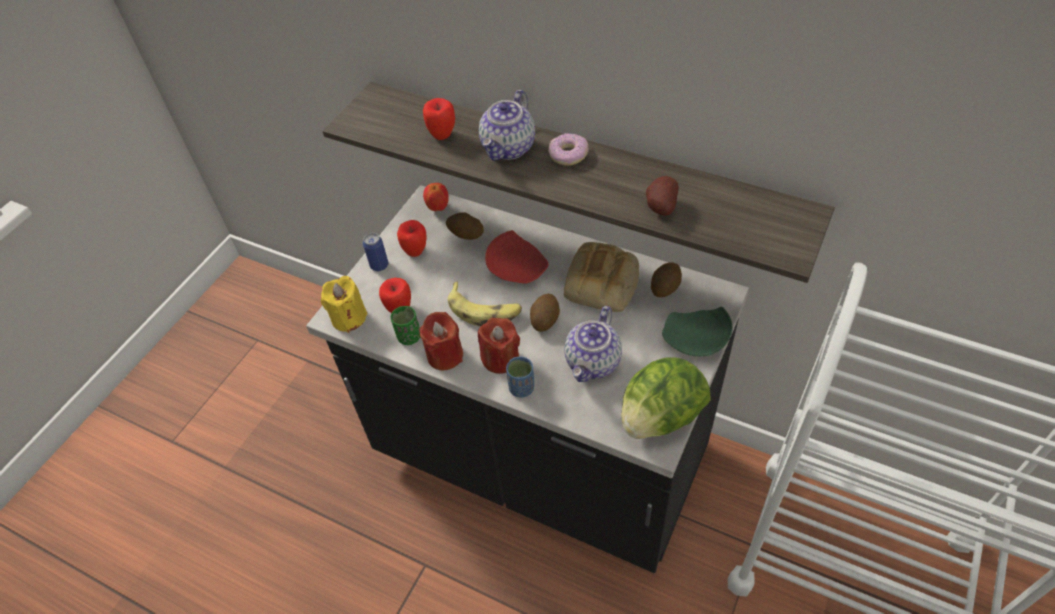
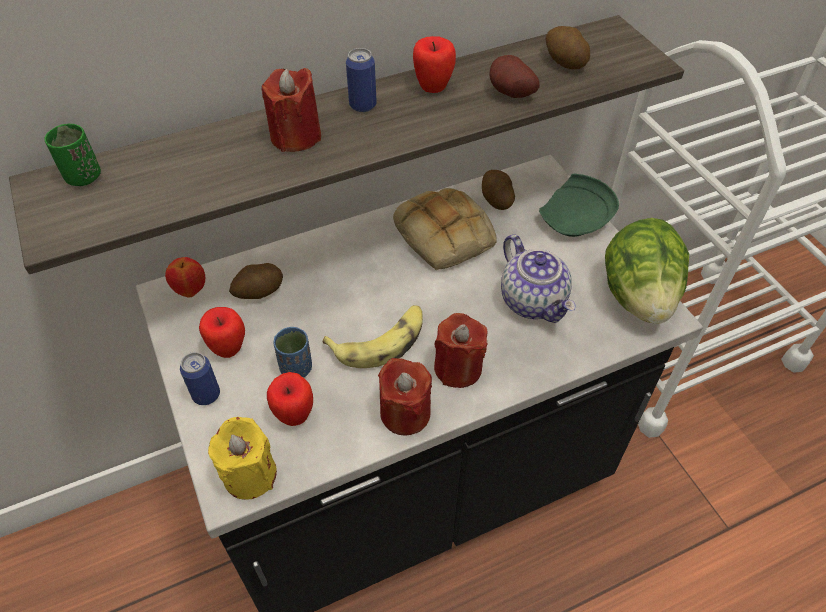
camera: 55 degrees left, 0 degrees up
(409, 337) = (344, 430): green cup -> green cup (83, 177)
(442, 135) = (200, 170): apple -> apple (433, 87)
(509, 148) = (295, 136): teapot -> red candle
(517, 267) = (355, 281): red plate -> none
(521, 388) = (512, 374): blue cup -> blue cup (296, 368)
(545, 319) = (444, 302): potato -> potato (564, 61)
(568, 154) = (363, 105): donut -> can

